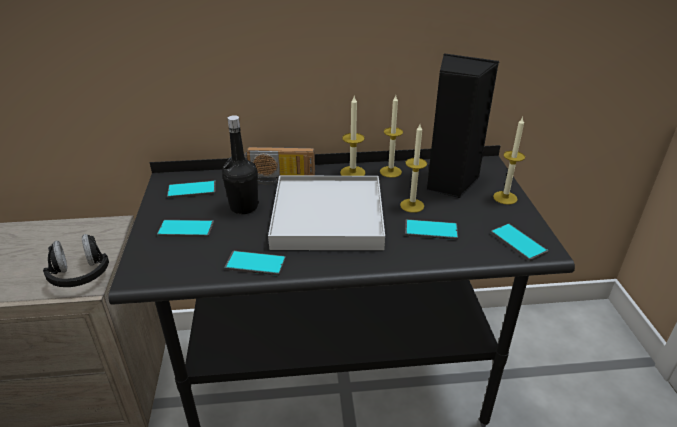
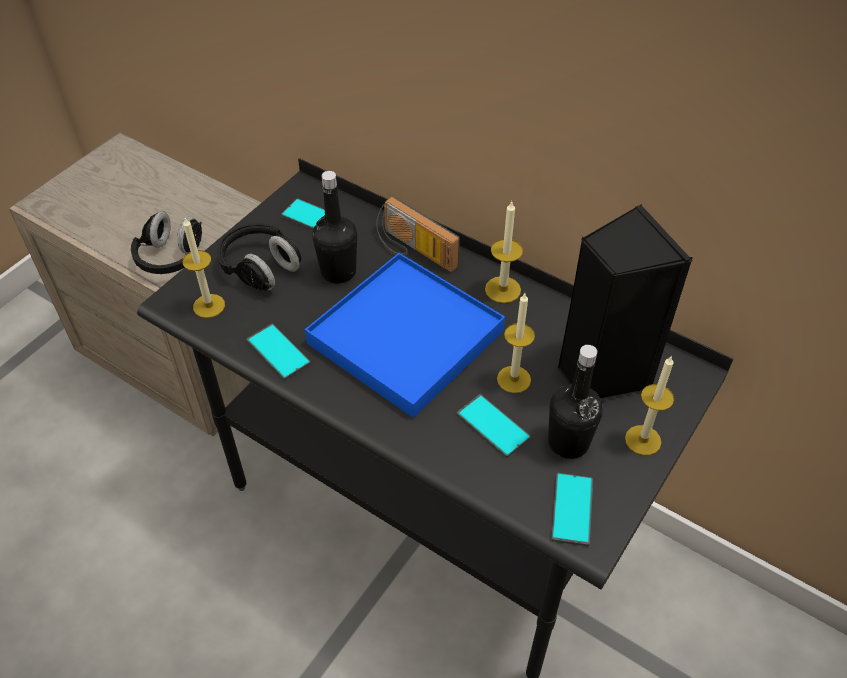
camera: 40 degrees right, 15 degrees up
(186, 229) = (260, 269): phone -> black headphones
(327, 216) = (405, 337): white tray -> blue tray
(390, 171) = (549, 314): candle -> candle (209, 306)
(475, 217) = (568, 442): none -> black bottle

